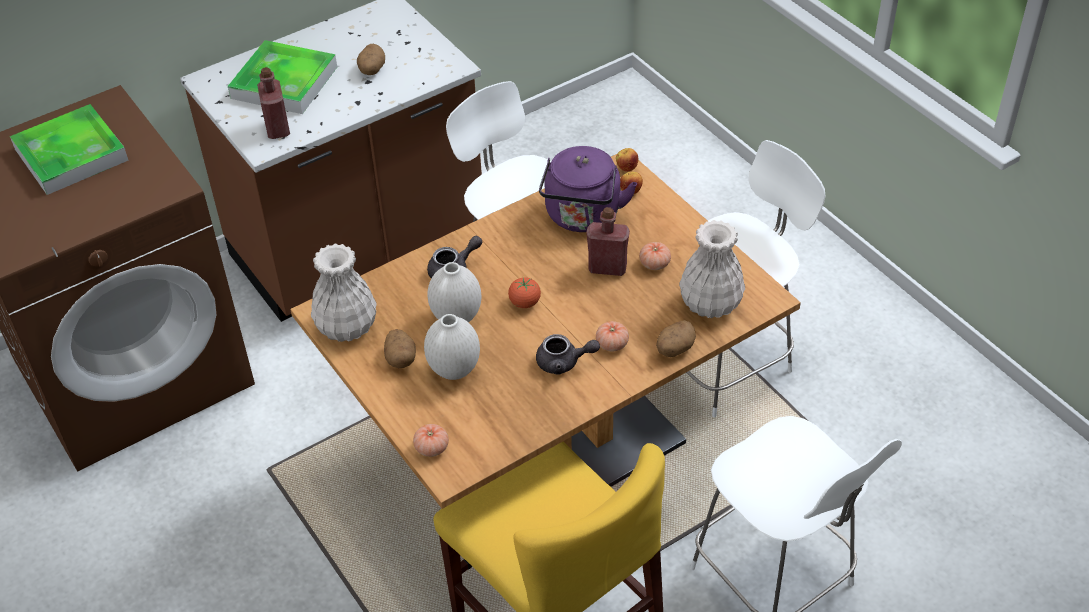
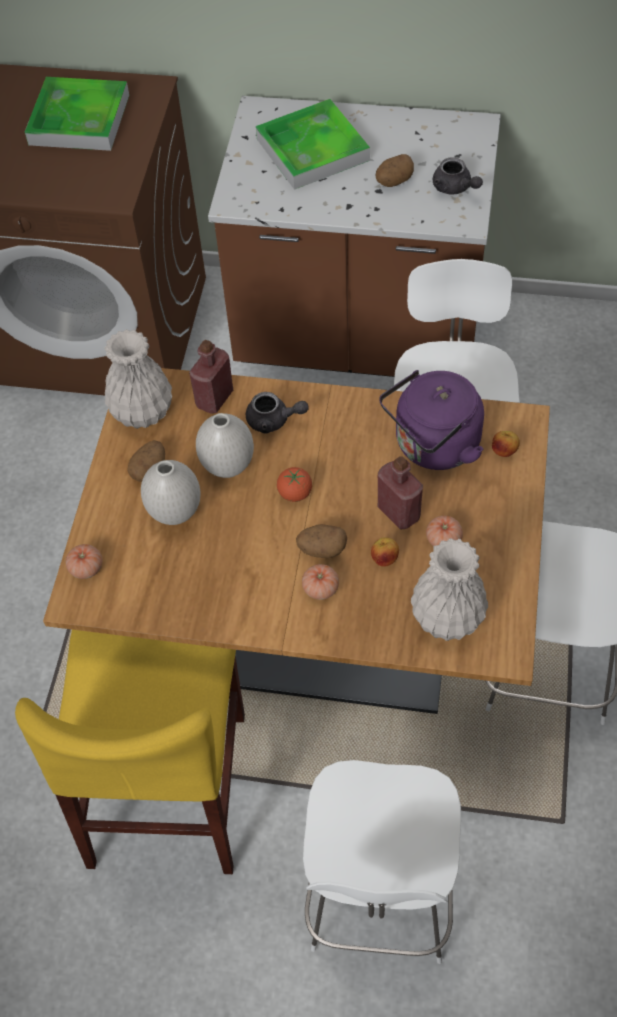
camera: 45 degrees right, 10 degrees up
(277, 128) = (261, 191): red bottle -> red bottle (214, 398)
(564, 362) = (263, 574): grey teapot -> grey teapot (455, 188)
(626, 168) = (527, 425): apple -> apple (384, 559)
(674, 349) = (366, 635): potato -> potato (322, 549)

